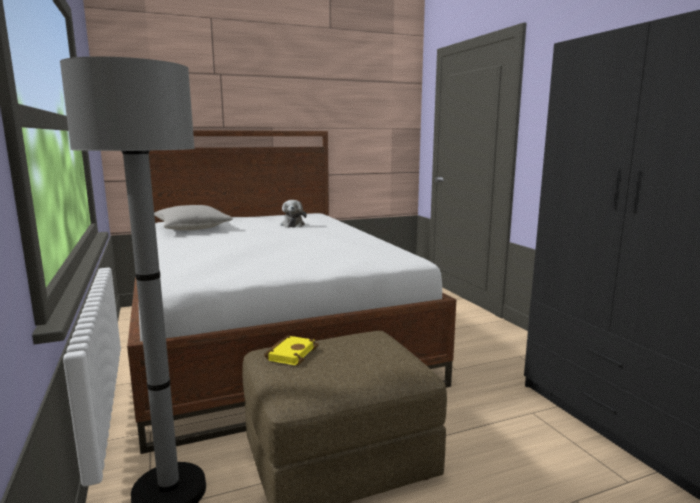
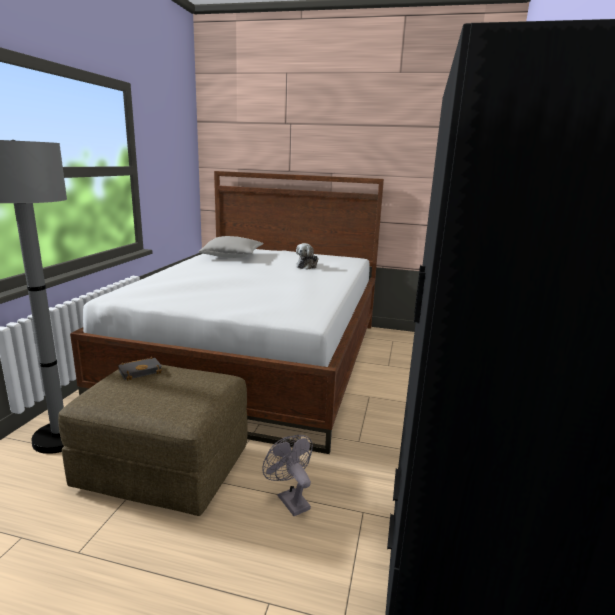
camera: 35 degrees right, 5 degrees up
(290, 353) = (141, 371): yellow book -> black book
(477, 429) = (290, 499): none -> grey fan

